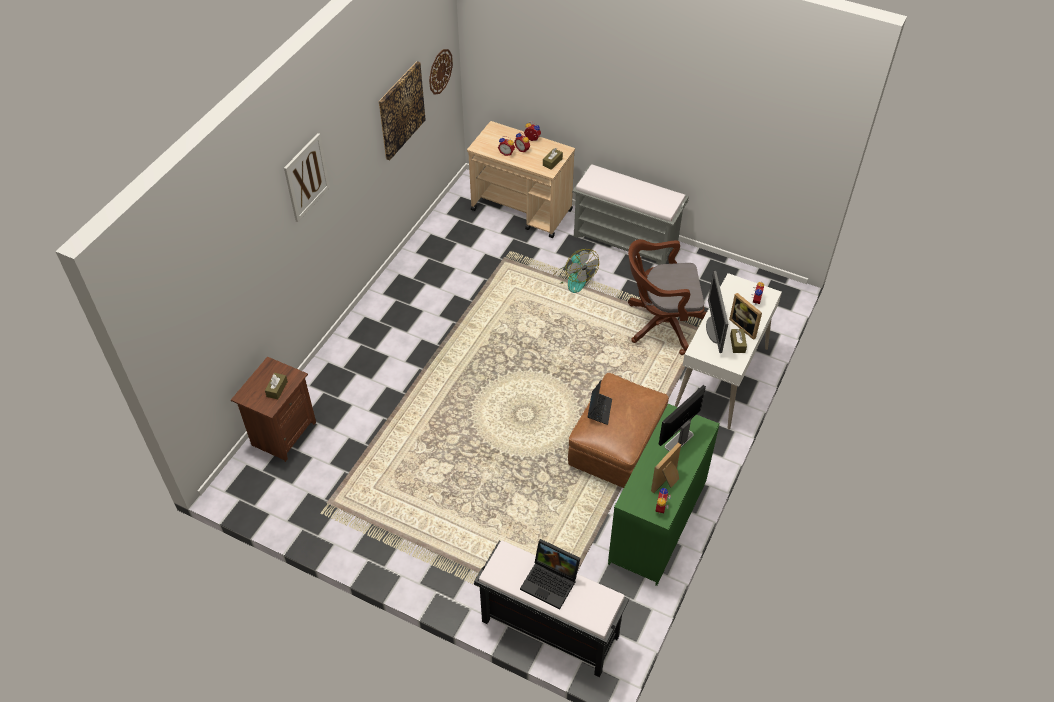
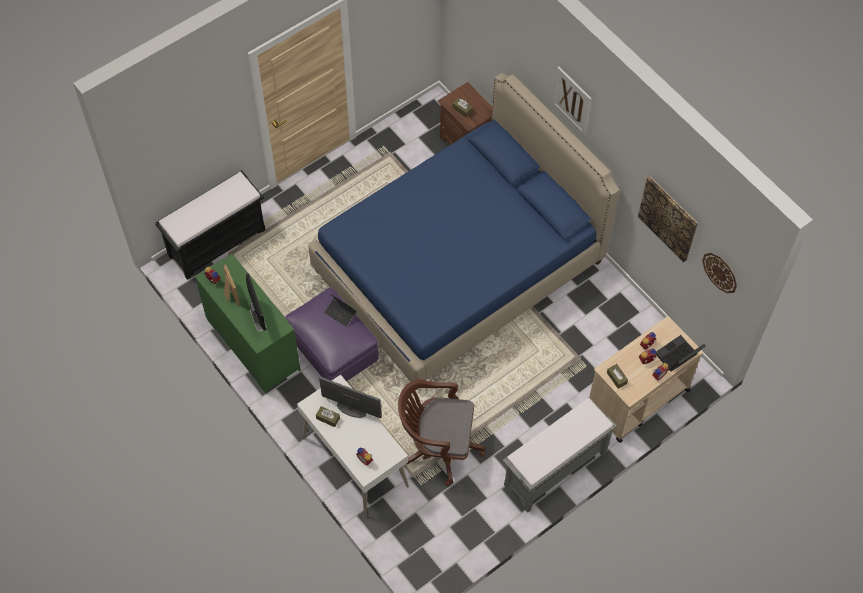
camera: 115 degrees right, 10 degrees up
(453, 381) = (458, 266): none -> blue bed
(551, 582) = (211, 208): laptop -> laptop (677, 357)
(573, 279) = (527, 402): fan -> none
(615, 446) = (333, 349): brown ottoman -> purple ottoman
(661, 324) = (438, 446): brown office chair -> brown office chair turned 105 degrees counterclockwise
(745, 326) = (342, 434): picture frame -> none

